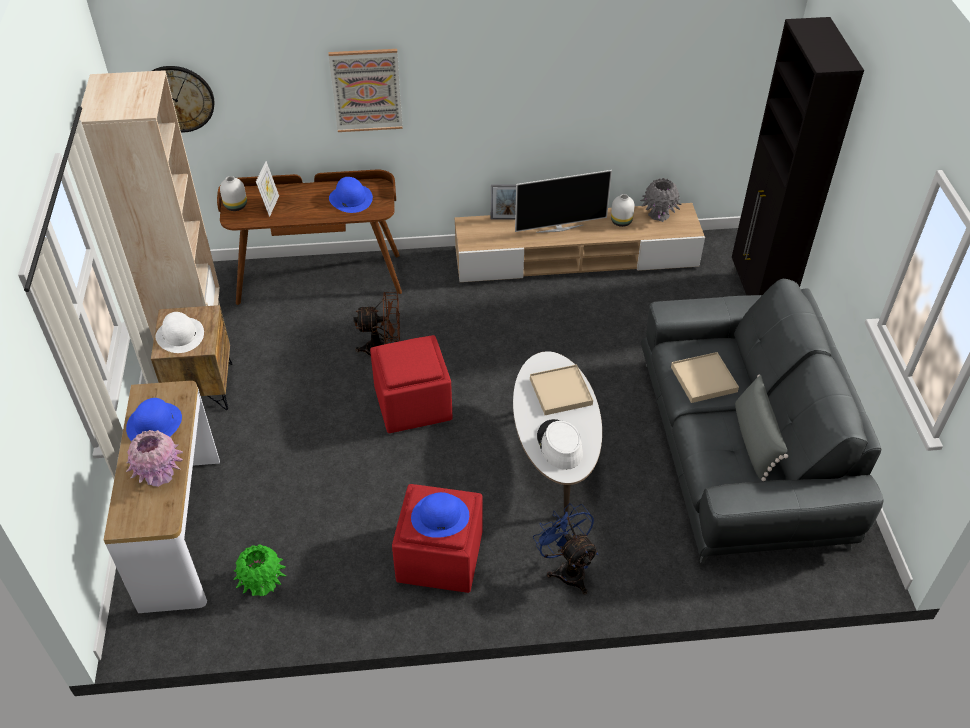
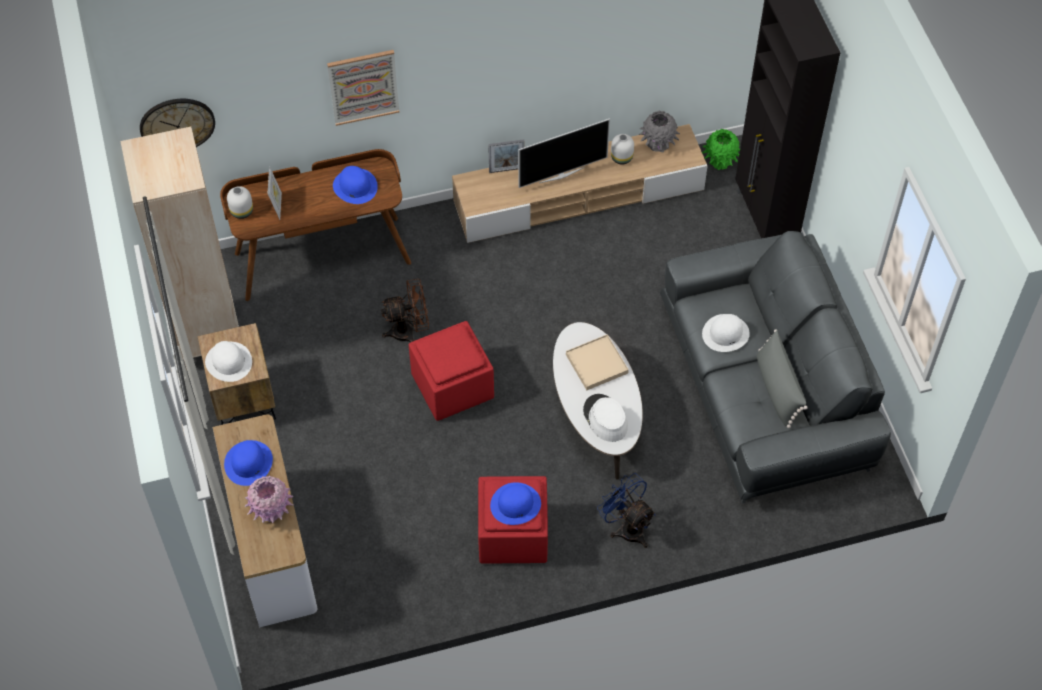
camera: 10 degrees left, 10 degrees up
(262, 584) = (361, 583): green vase -> green vase (720, 161)
(703, 379) = (725, 333): beige tray -> white hat

